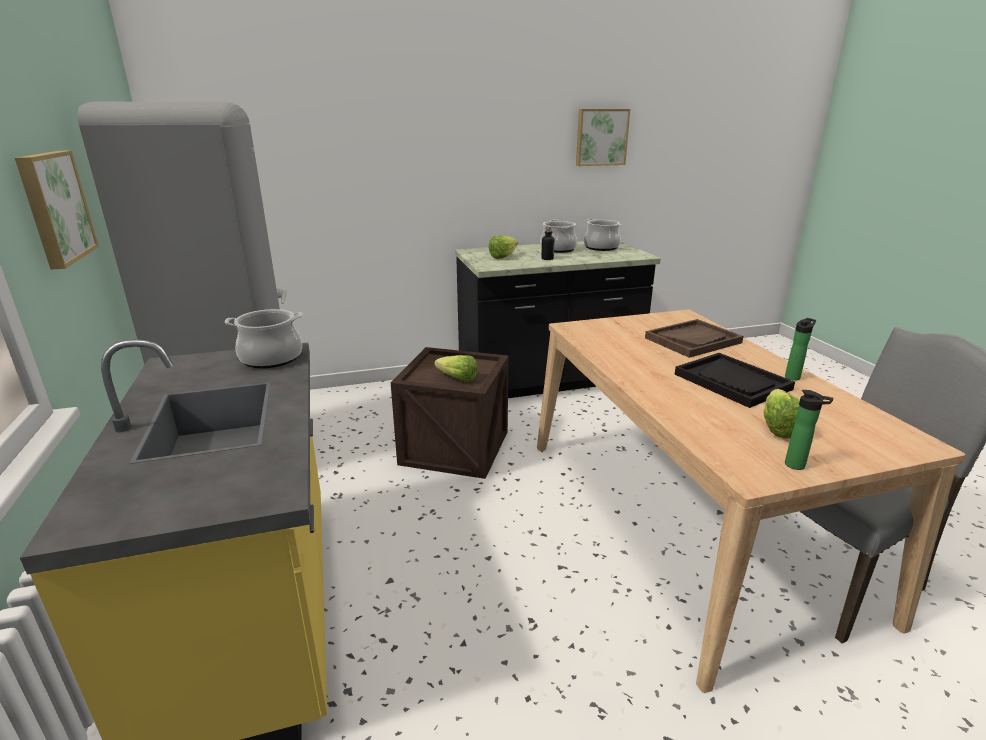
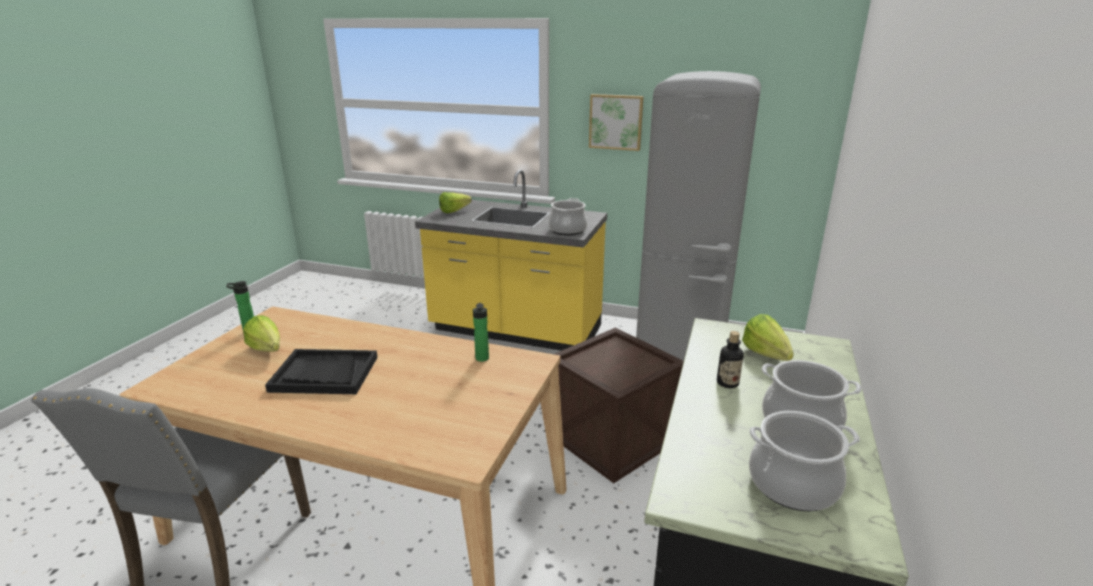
camera: 125 degrees right, 0 degrees up
(455, 378) = (601, 359): lettuce -> lettuce (457, 211)
(601, 137) = (992, 279): picture -> none
(693, 340) = (405, 410): brown tray -> none
(793, 377) = (270, 410): bottle -> bottle (482, 359)

